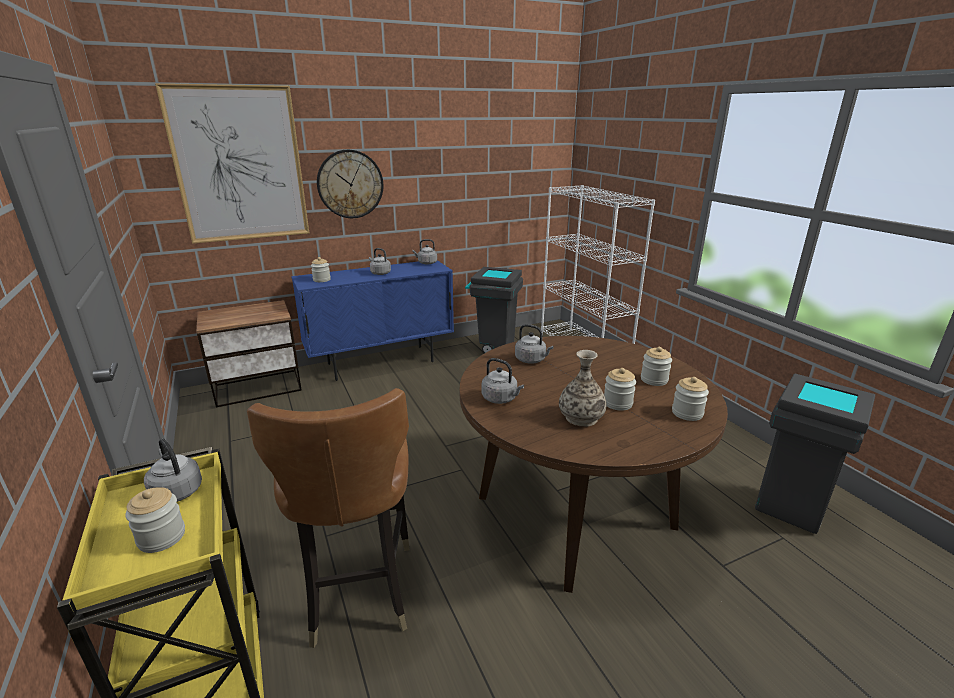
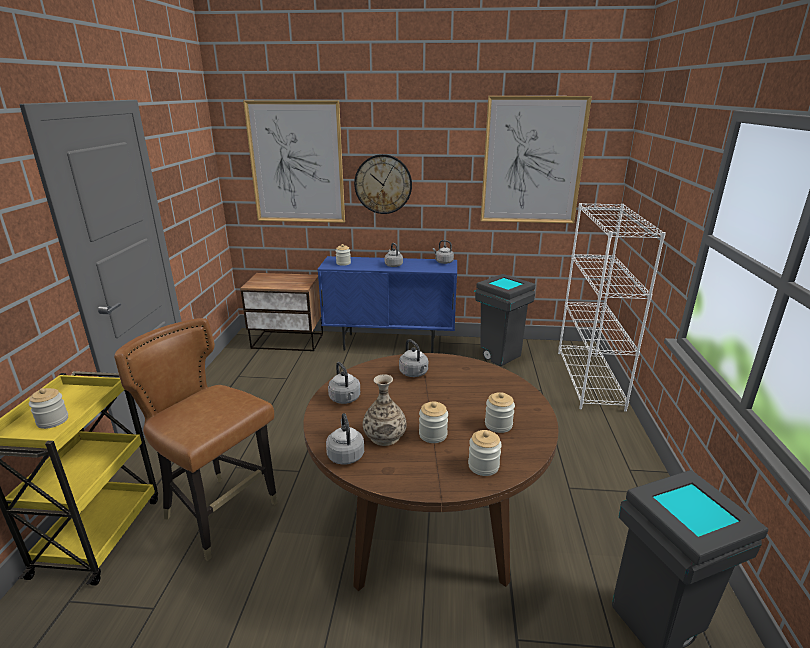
camera: 30 degrees right, 0 degrees up
(176, 491) = (88, 396): grey kettle -> grey kettle (345, 454)
(358, 590) = (220, 514): brown chair -> brown chair turned 105 degrees clockwise
(497, 151) = (532, 161): none -> picture

